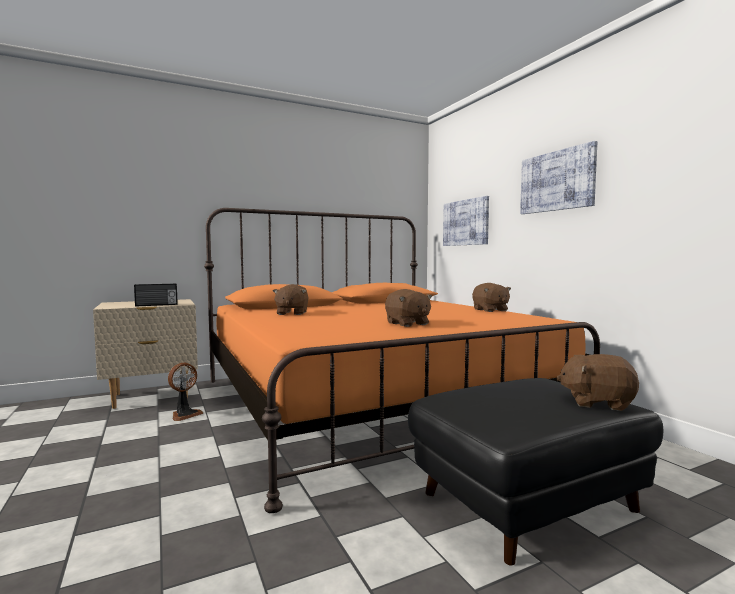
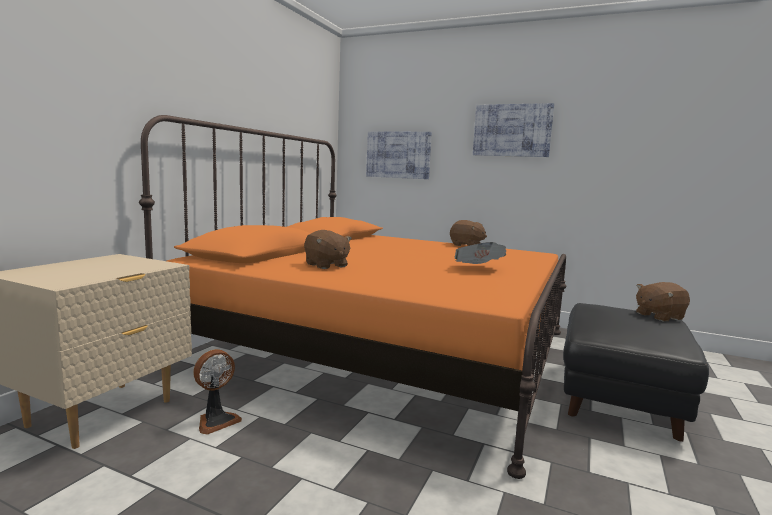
camera: 40 degrees left, 5 degrees up
(156, 305) = (131, 271): radio -> none
(185, 414) = (216, 421): fan -> fan turned 45 degrees clockwise
(407, 324) = (478, 268): brown plush toy -> newspaper

